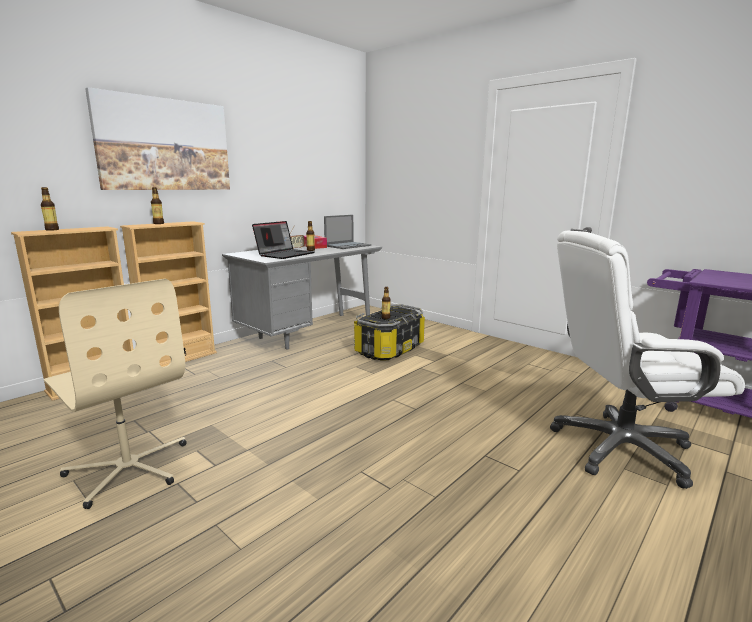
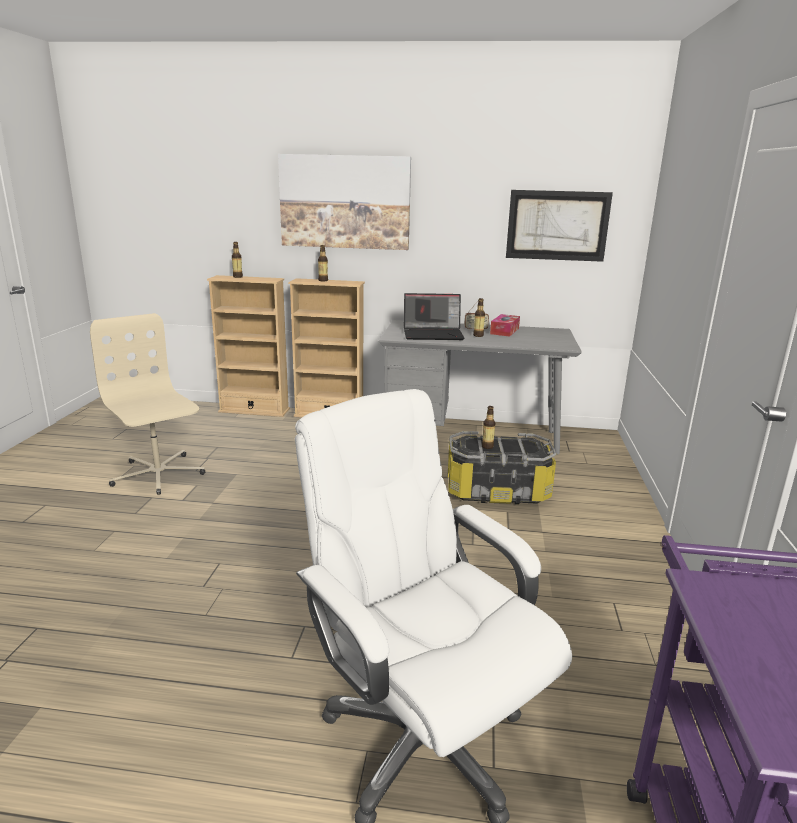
camera: 55 degrees right, 5 degrees up
(129, 468) = (157, 474): beige office chair -> beige office chair turned 135 degrees clockwise
(322, 168) = (557, 225): none -> picture
(348, 245) = (544, 339): laptop -> none

